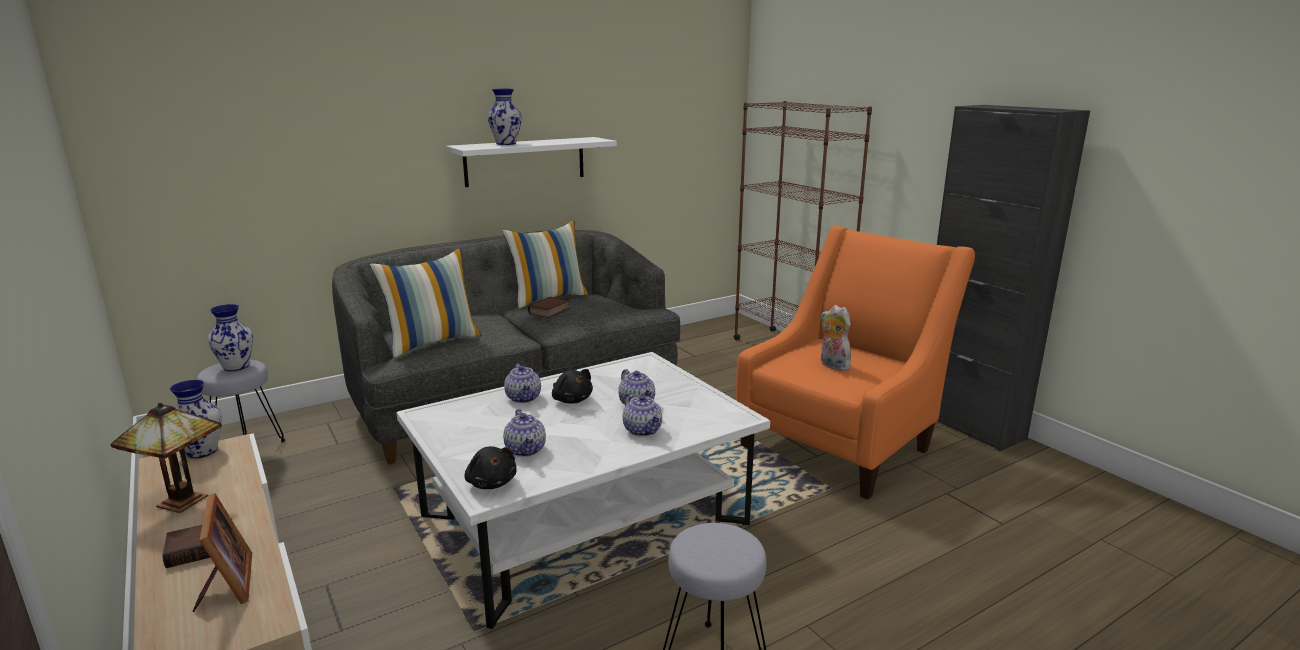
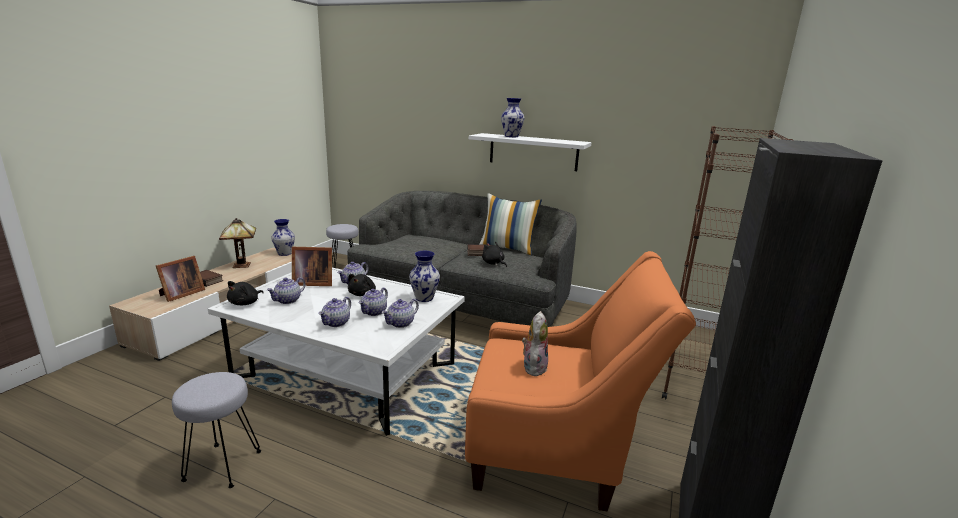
camera: 55 degrees right, 0 degrees up
(235, 366) = (344, 227): vase -> vase (424, 298)
(432, 342) = (398, 244): pillow -> none
(481, 424) = (312, 282): none -> picture frame
(591, 314) = (493, 263): none -> black plush toy
(686, 396) = (400, 323): none -> teapot

